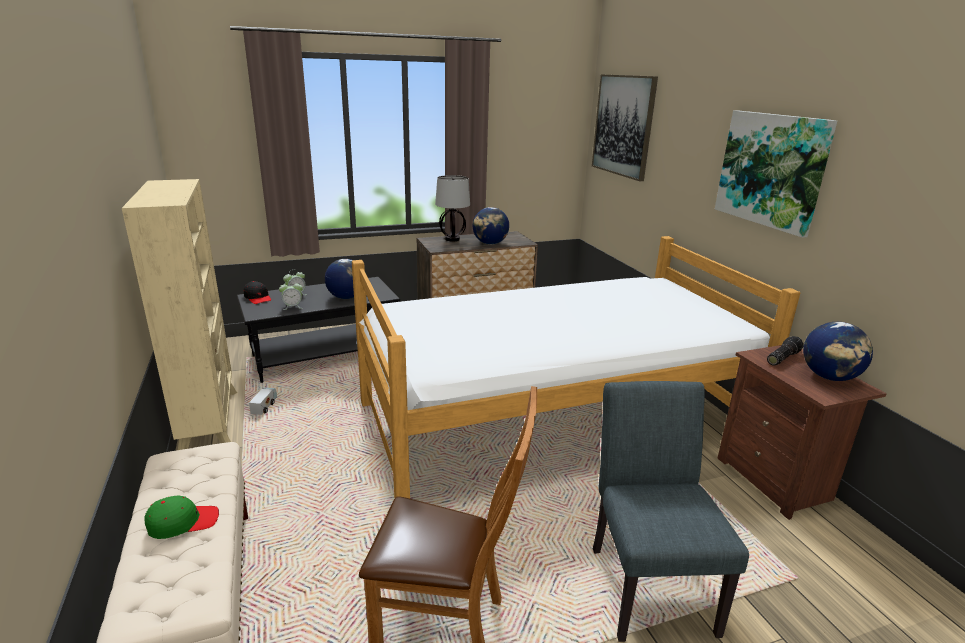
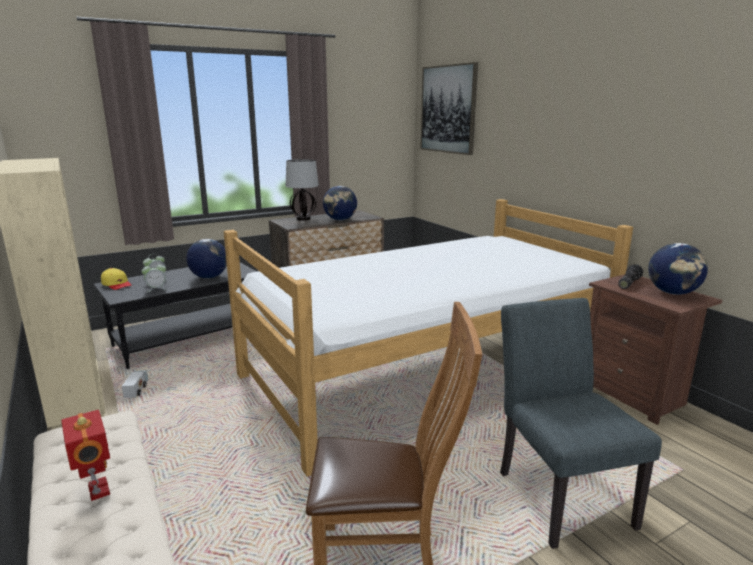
camera: 10 degrees left, 5 degrees down
(183, 522) = (96, 490): green cap -> toy robot
(258, 298) = (117, 284): black cap -> yellow cap
(771, 170) = (594, 127): picture -> none

